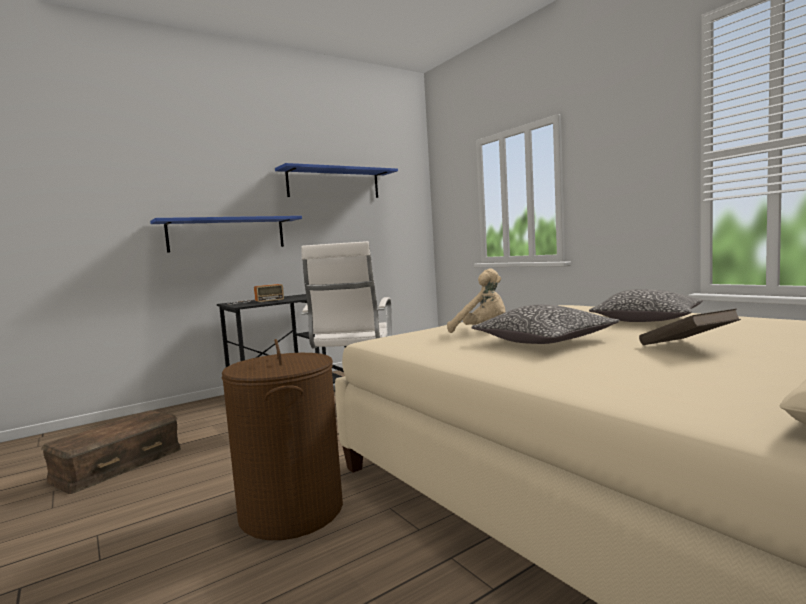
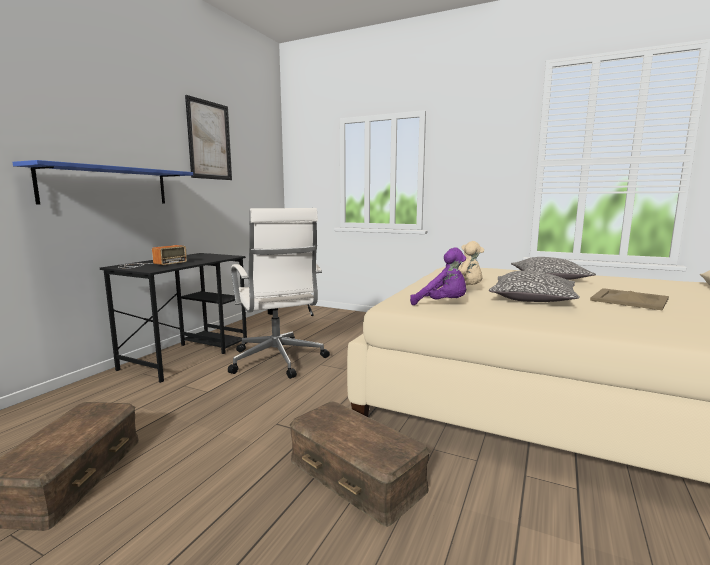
camera: 30 degrees left, 5 degrees up
(292, 511) = (357, 474): brown laundry basket -> brown storage box
(334, 184) = (209, 140): blue shelf -> picture
(422, 342) = (443, 304): none -> purple plush toy
(686, 347) = (628, 299): brown book -> beige tray

